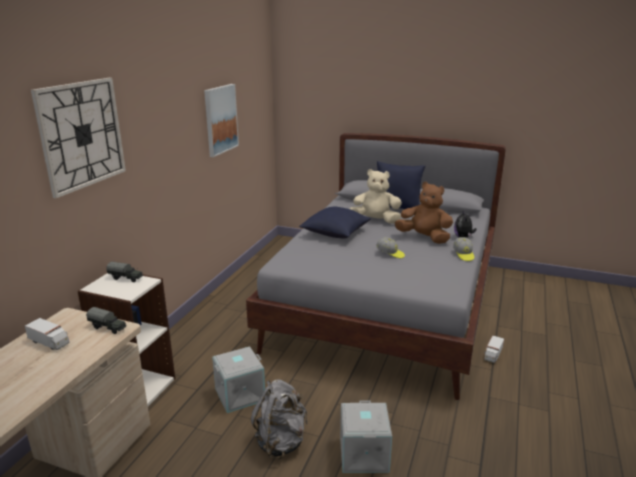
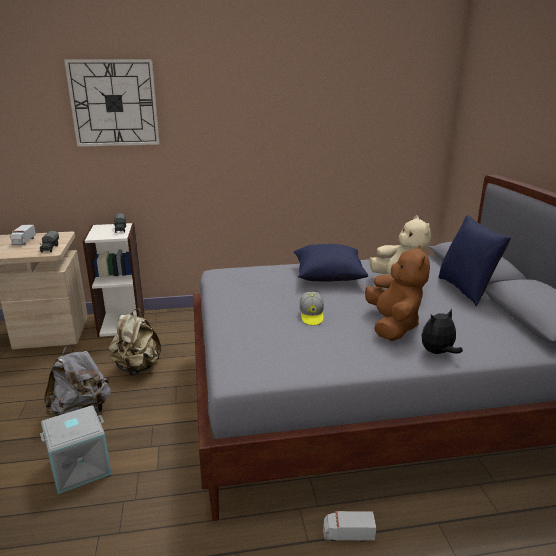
camera: 60 degrees right, 0 degrees up
(220, 119) = (325, 125): picture -> none
(240, 394) = (137, 368): grey storage box -> beige backpack
(463, 254) = (374, 363): cap -> none

